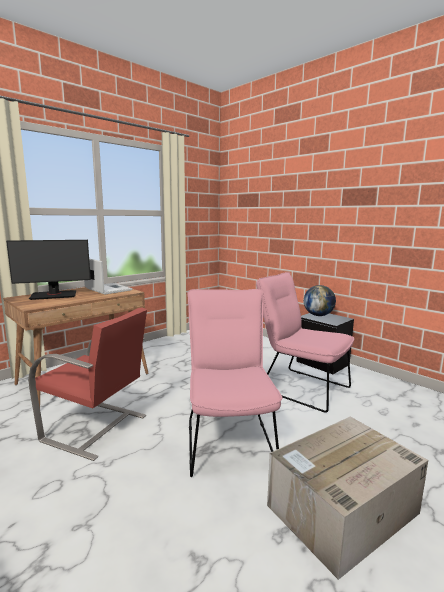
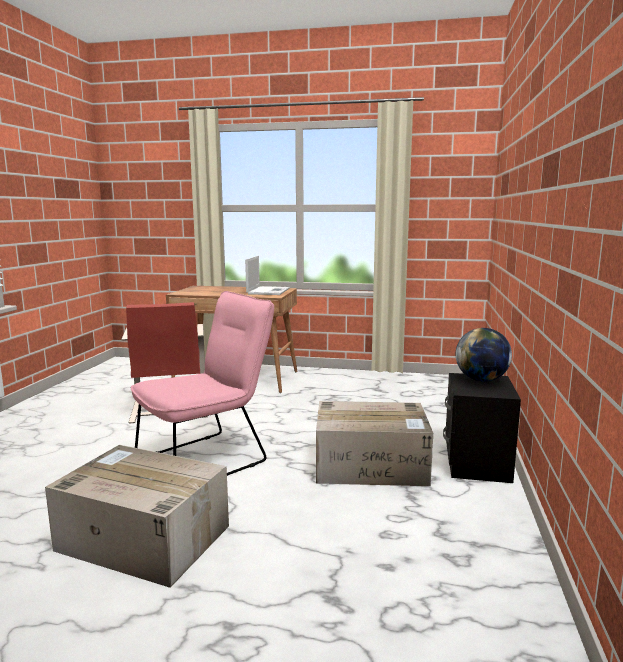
camera: 55 degrees right, 0 degrees up
(54, 295) = (220, 289): monitor -> none
(300, 387) = (372, 465): pink chair -> cardboard box

